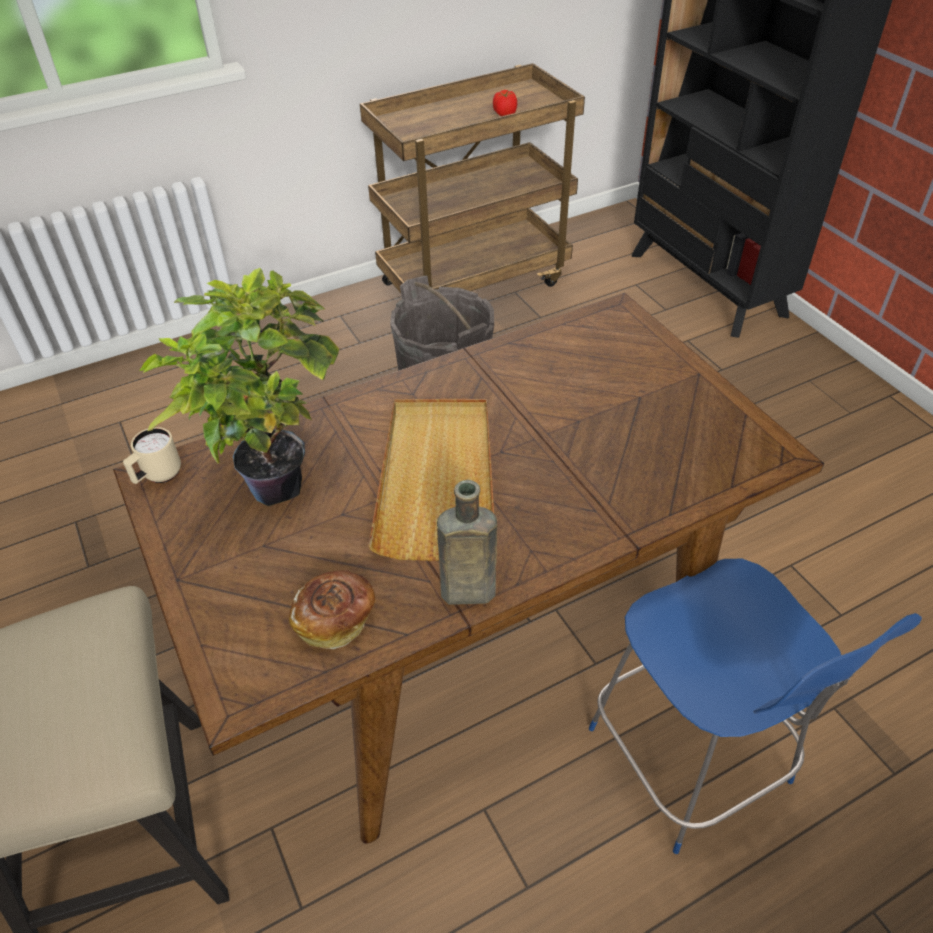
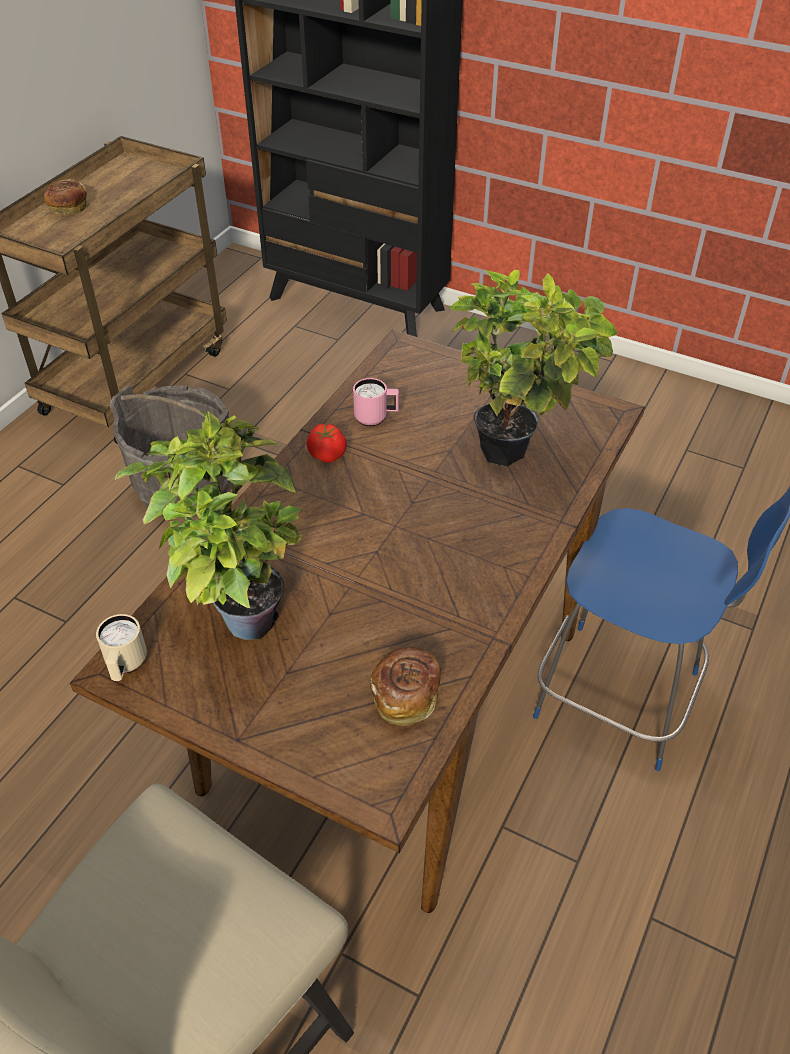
camera: 35 degrees left, 0 degrees up
(437, 479) = (382, 547): beige tray -> none
(448, 110) = (68, 208): none -> bread
(464, 592) = (484, 623): brown bottle -> none
(504, 114) = (130, 196): tomato -> tomato (327, 455)
(537, 364) = (376, 418): none -> pink mug
(642, 449) = (516, 452): none -> potted plant

